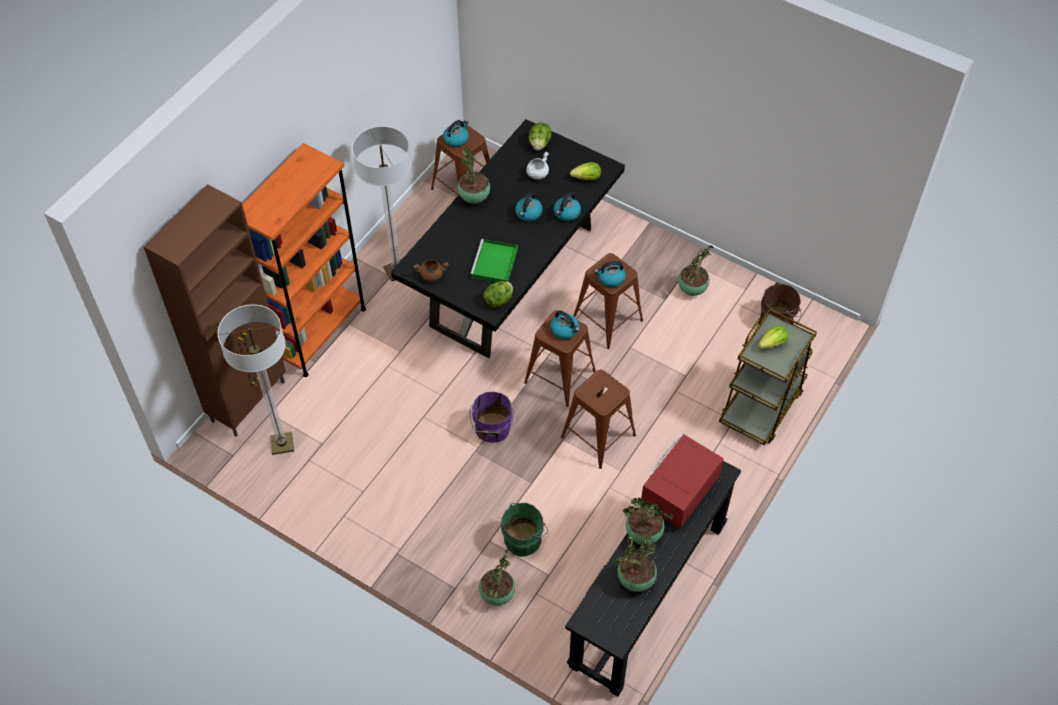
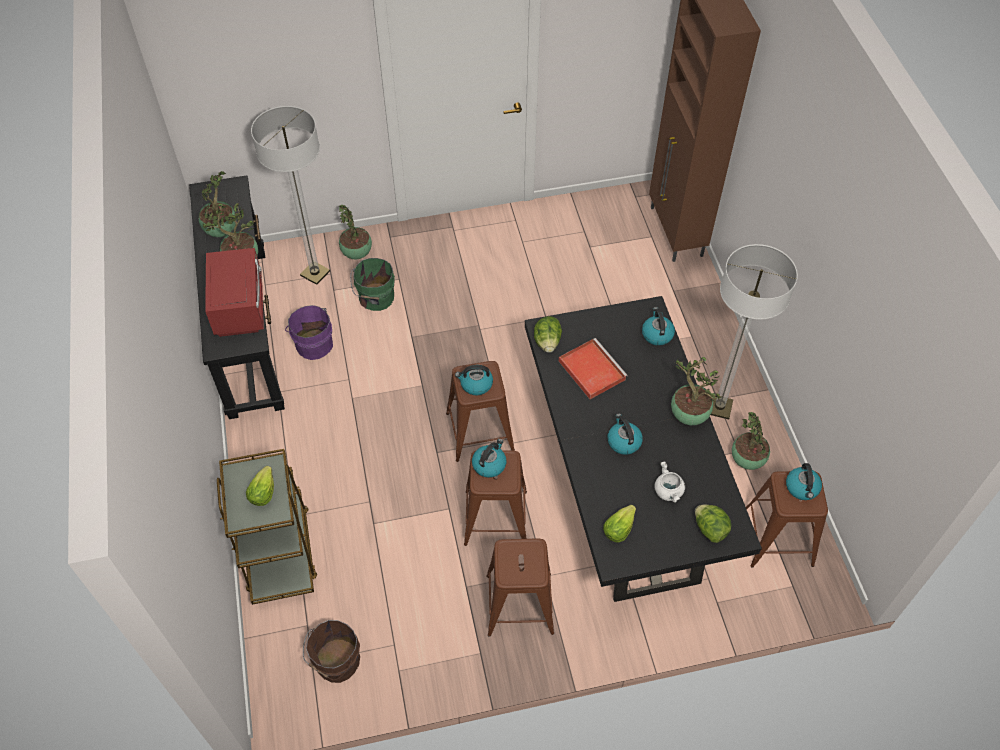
camera: 135 degrees right, 0 degrees up
(282, 444) = (615, 226): floor lamp -> floor lamp (315, 273)
(319, 332) = (702, 312): orange bookcase -> none
(432, 275) = (627, 318): brown cooking pot -> none
(492, 429) = (485, 349): purple bucket -> purple bucket (313, 343)
(494, 264) = (590, 369): green tray -> red tray
(566, 213) = (591, 472): kettle -> kettle (657, 334)
(598, 436) = (397, 410): brown stool -> brown stool (519, 604)
(692, 289) = (451, 622): potted plant -> potted plant (747, 461)

